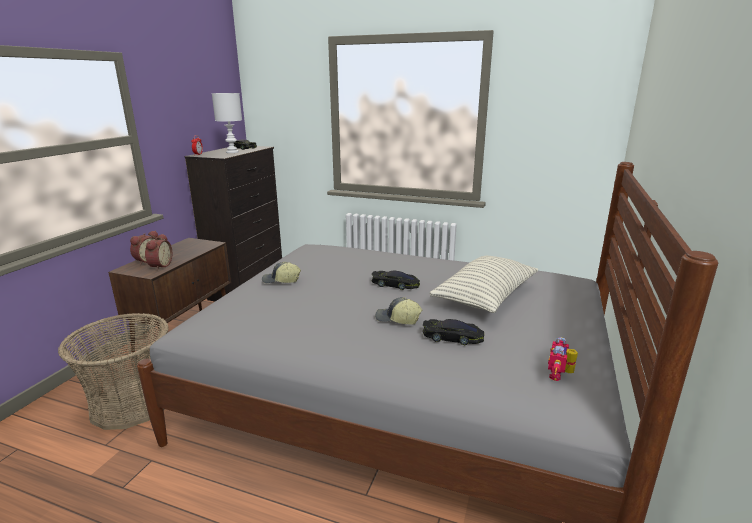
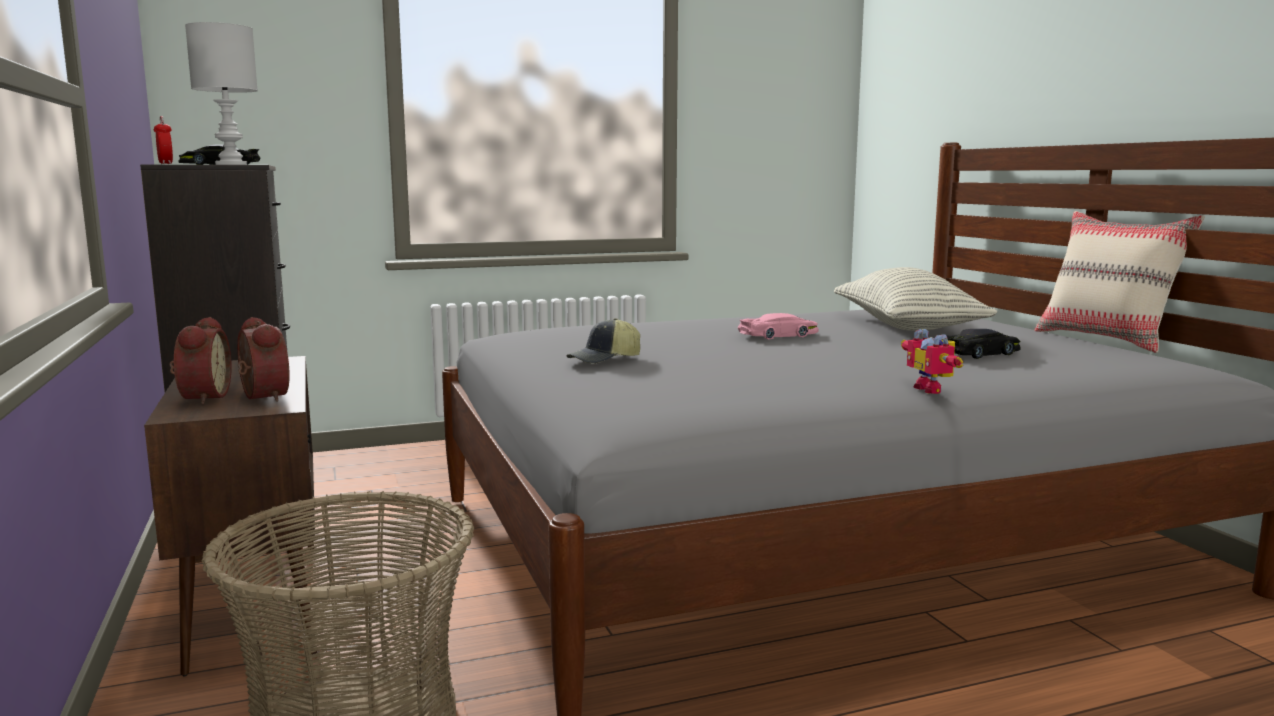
camera: 40 degrees left, 10 degrees down
(395, 284) = (779, 335): black toy car -> pink toy car
(397, 319) = (883, 355): cap -> none
(559, 376) = (1135, 355): toy robot -> toy robot (933, 389)
(605, 351) = (1106, 340): none -> beige pillow

